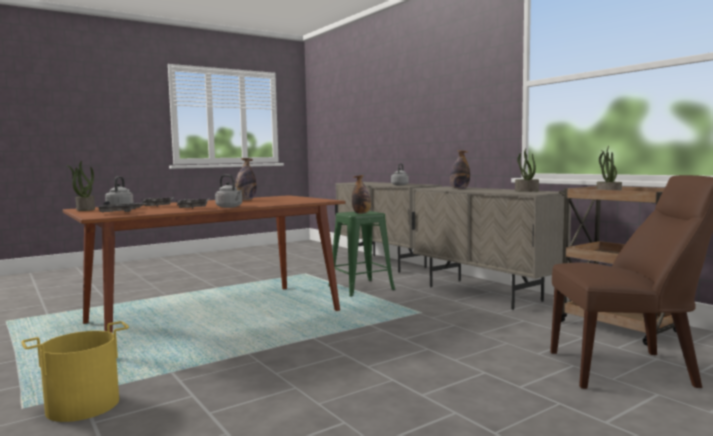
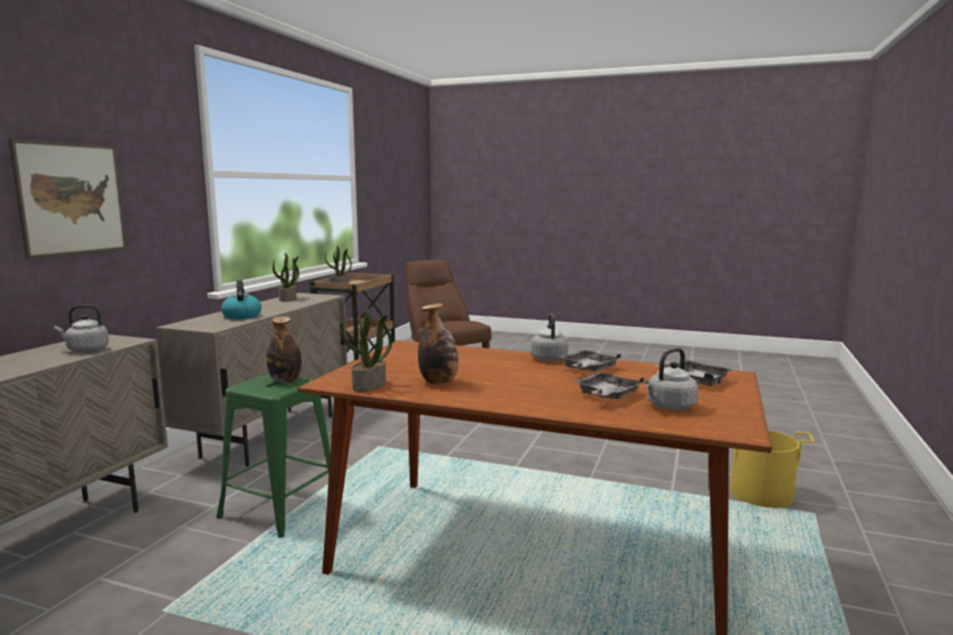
camera: 125 degrees left, 5 degrees up
(85, 209) = (731, 419): potted plant -> potted plant (369, 386)
(442, 112) = (72, 199): none -> picture
(459, 189) = (241, 316): bottle -> kettle

